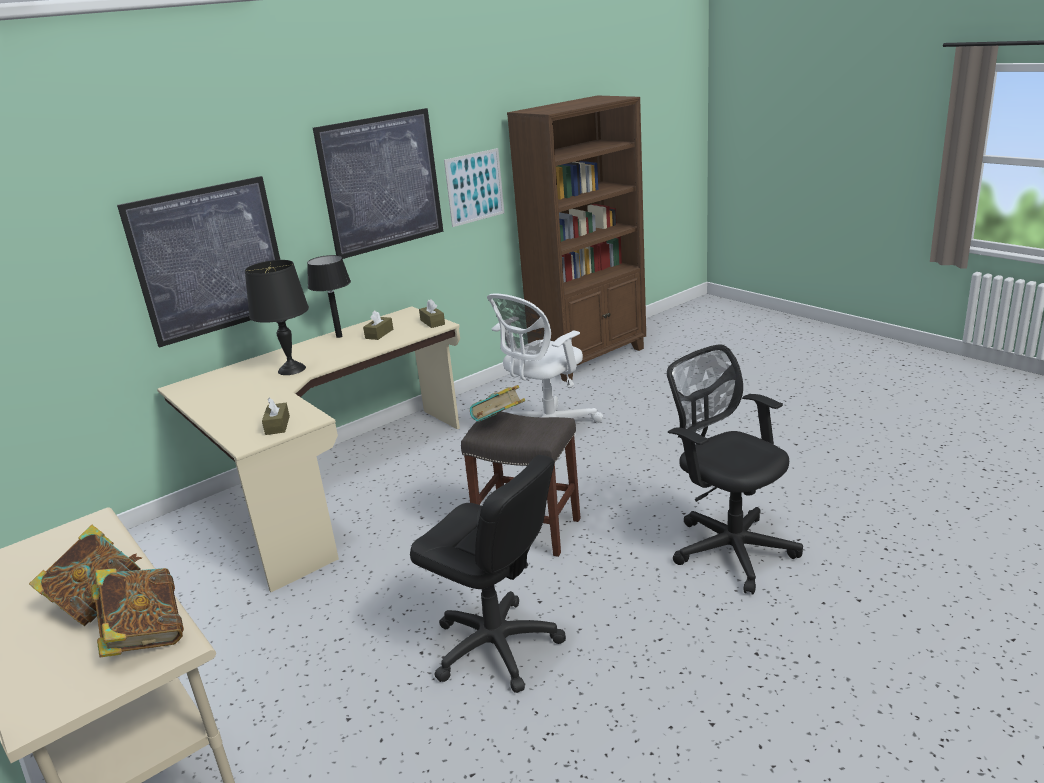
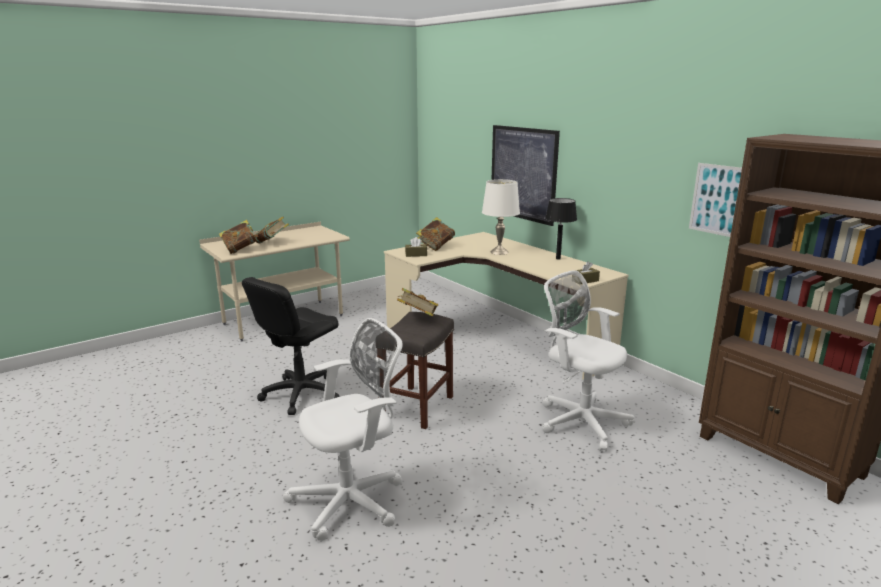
camera: 90 degrees right, 5 degrees down
(237, 415) = (436, 247): none -> book
(291, 369) = (499, 252): black table lamp -> white table lamp
(379, 334) = (561, 268): brown tissue box -> none
(381, 183) = (636, 164): picture -> none
(729, 548) = (353, 500): black office chair -> white office chair

